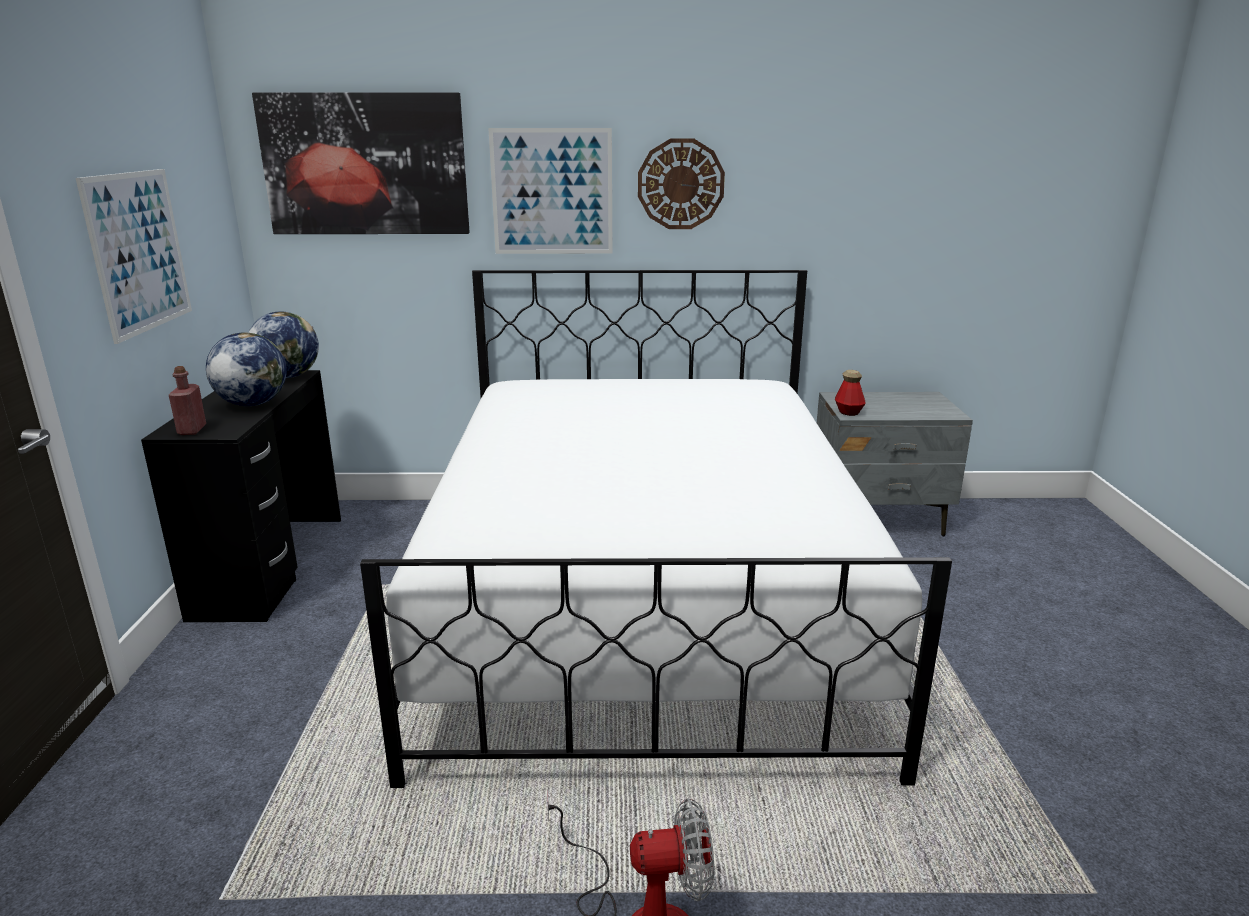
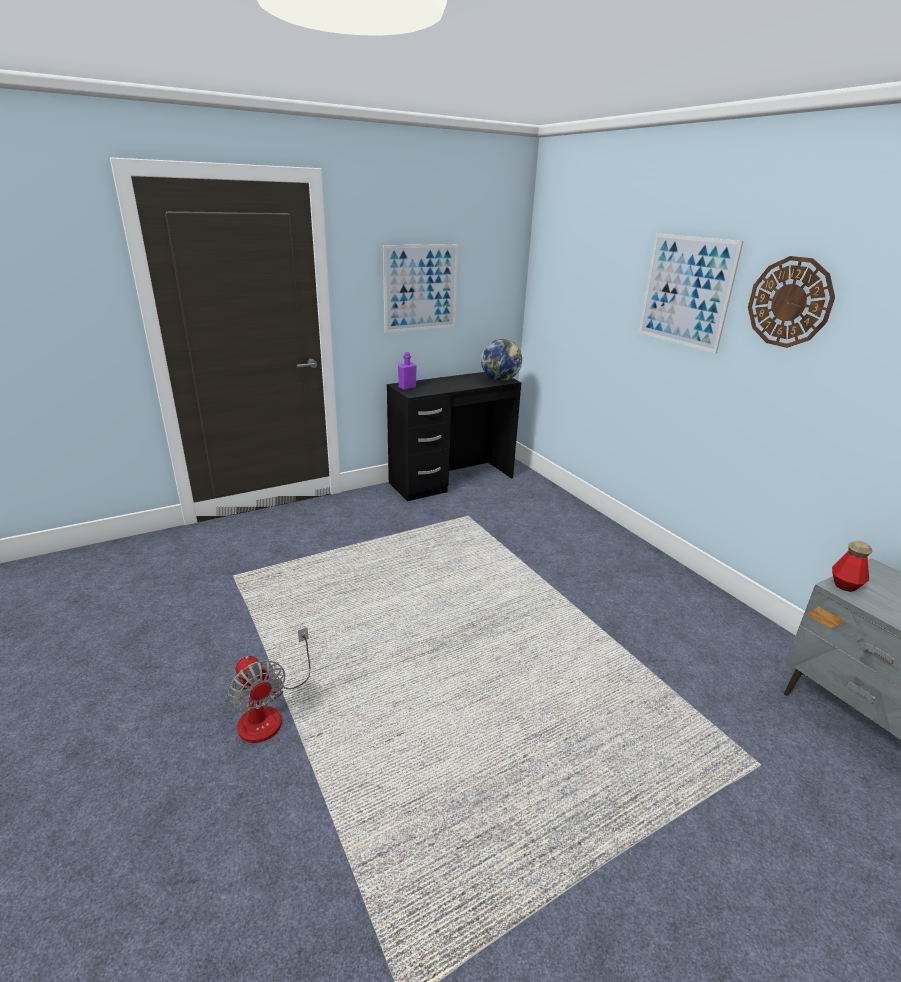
camera: 60 degrees right, 5 degrees up
(192, 430) = (407, 387): red bottle -> purple bottle
(252, 404) = (453, 386): globe -> none
(365, 165) = (585, 253): picture -> none
(643, 604) = (551, 616): white bed -> none

